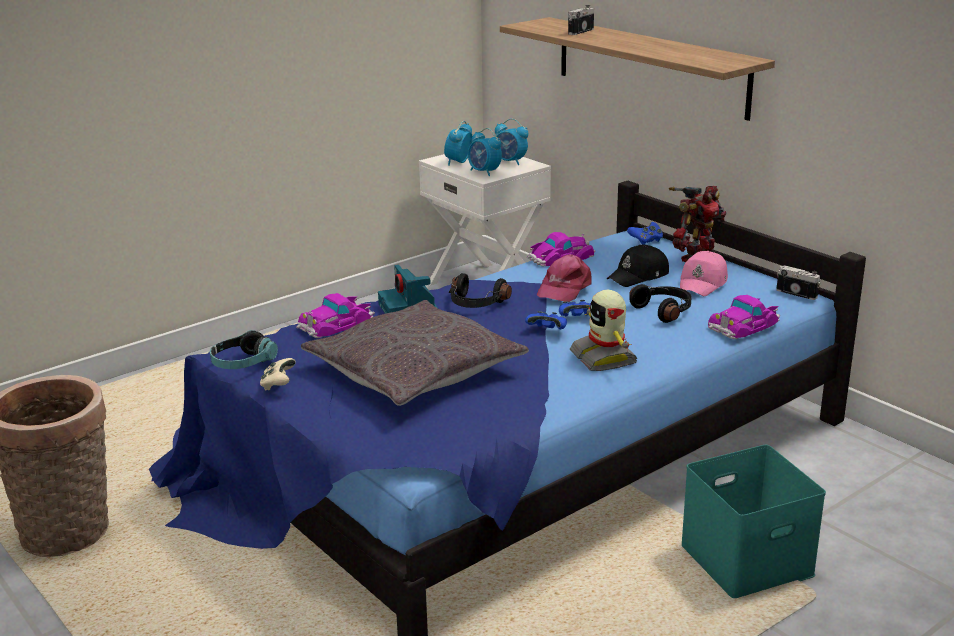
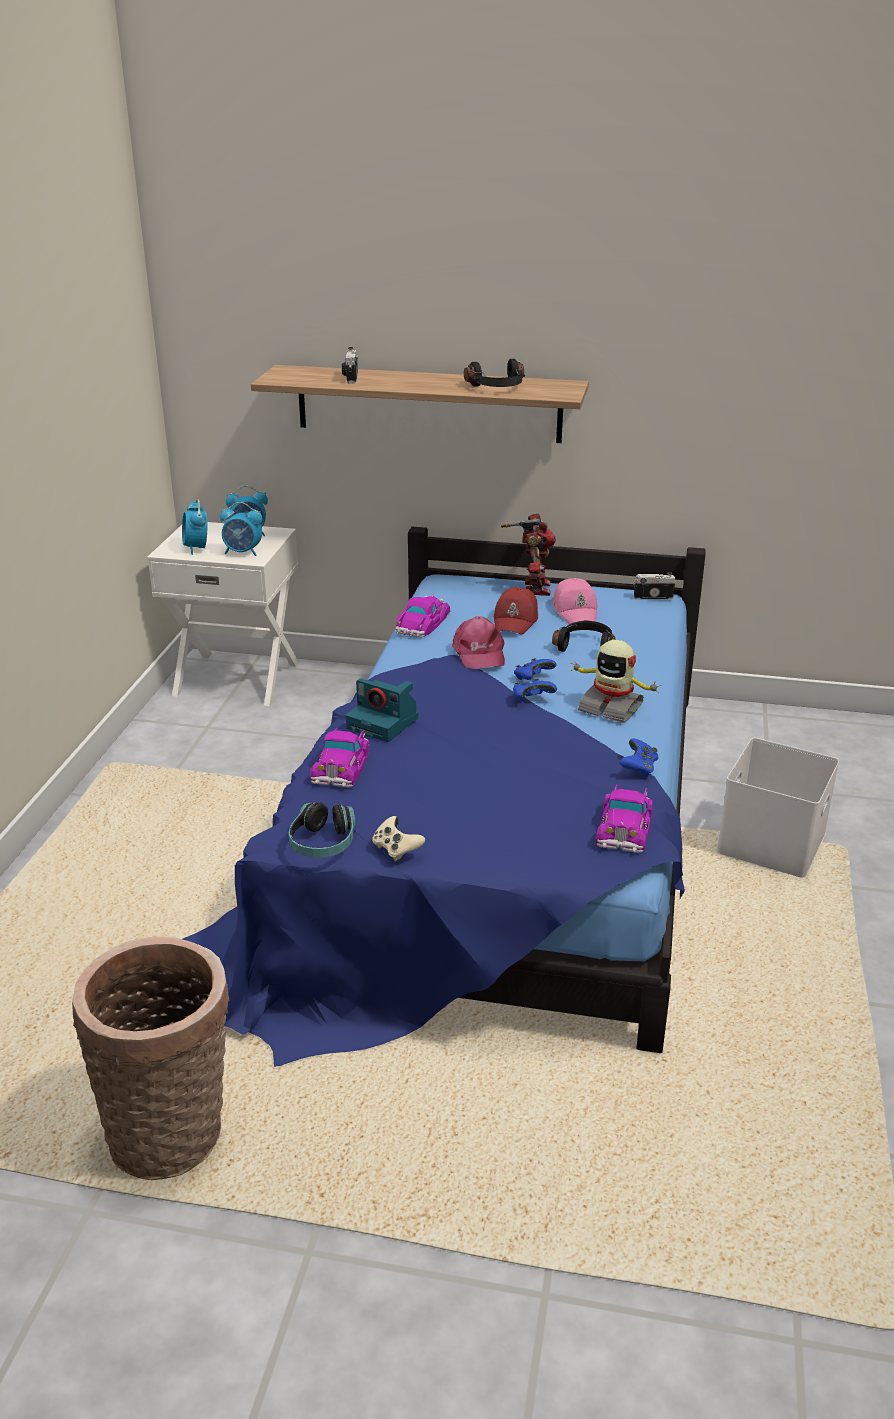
camera: 40 degrees left, 5 degrees up
(414, 370) = (491, 782): grey pillow -> none
(476, 304) = (429, 695): black headphones -> black headphones (498, 387)
(639, 276) = (516, 620): black cap -> red cap
(646, 241) = (467, 584): blue game controller -> blue game controller (639, 768)
(744, 325) = (661, 638): toy car -> toy car (624, 825)
(747, 558) = (770, 842): turquoise storage box -> white storage box

